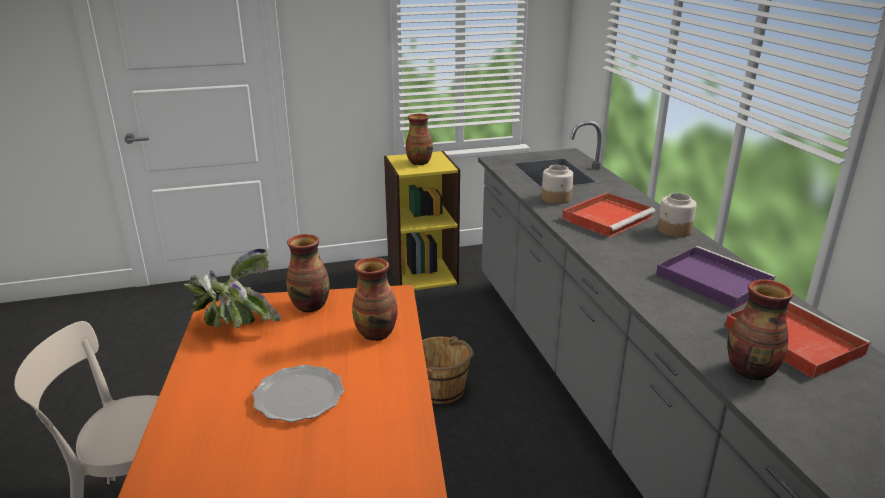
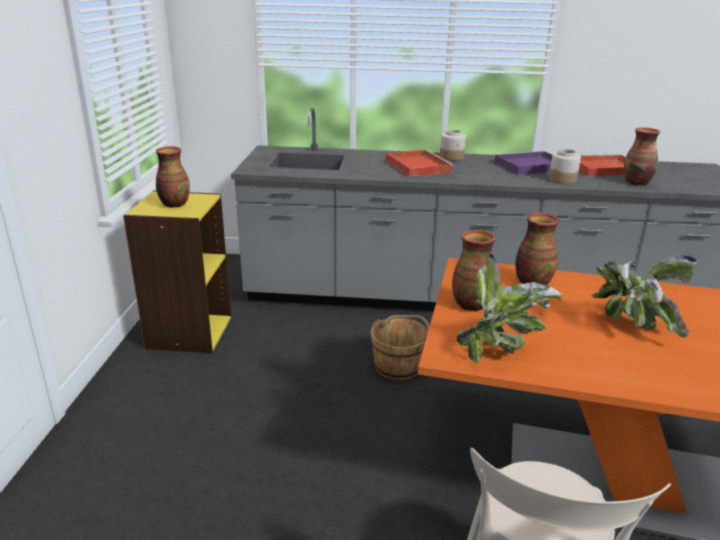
camera: 70 degrees left, 0 degrees up
(299, 397) = (630, 326): plate -> potted plant
(556, 198) = (366, 170): jar -> jar (562, 180)

